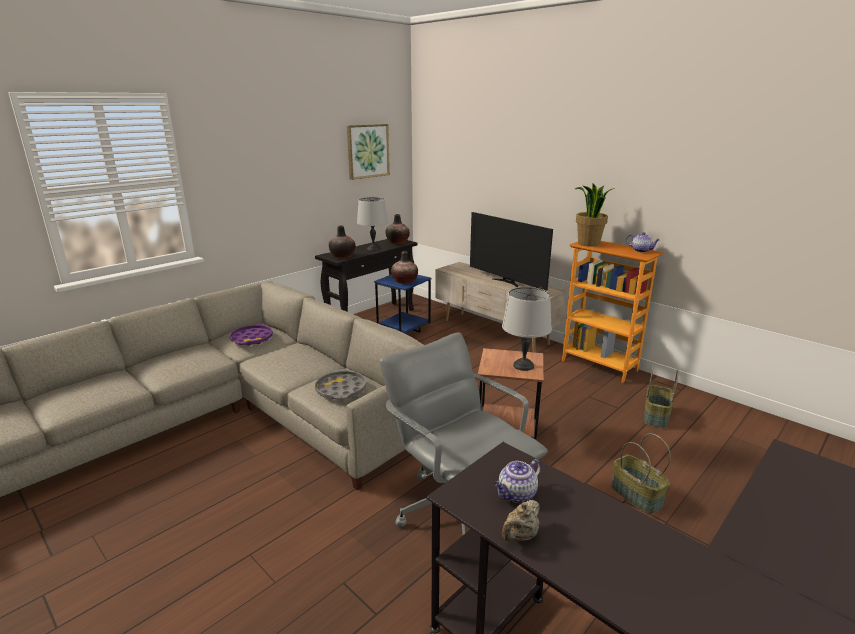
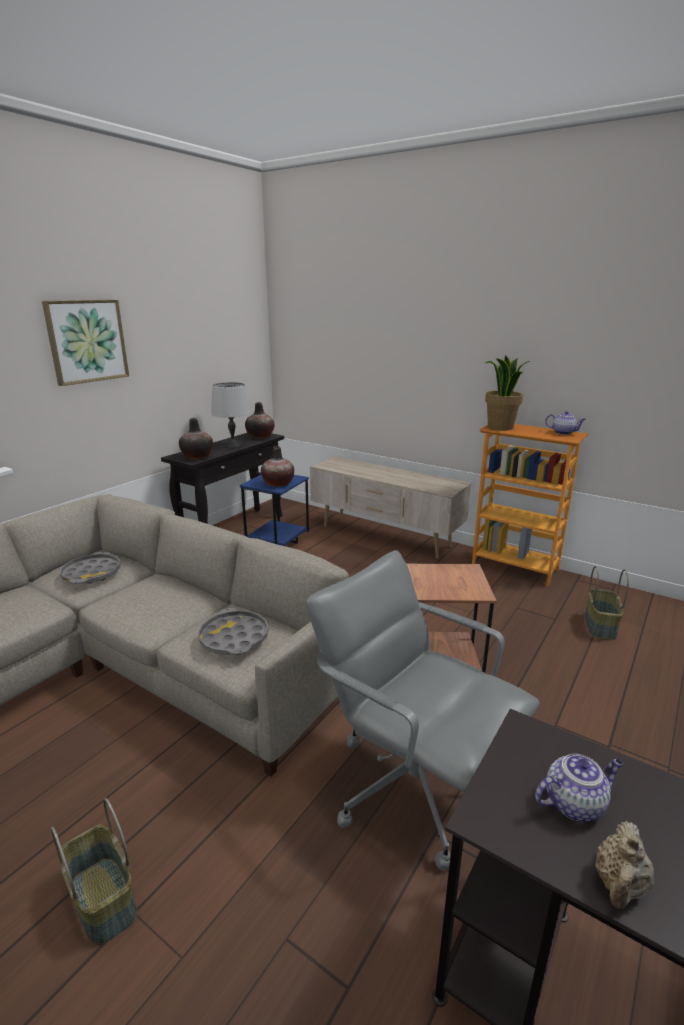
camera: 10 degrees left, 0 degrees up
(252, 339) = (92, 573): purple tray -> grey tray
(367, 151) = (218, 326): picture -> picture (87, 341)
(507, 282) = (399, 478): television -> none
(516, 495) = (574, 803): teapot -> teapot turned 150 degrees counterclockwise
(523, 365) = (463, 583): grey table lamp -> none
(635, 495) = (619, 734): basket -> basket (102, 900)

